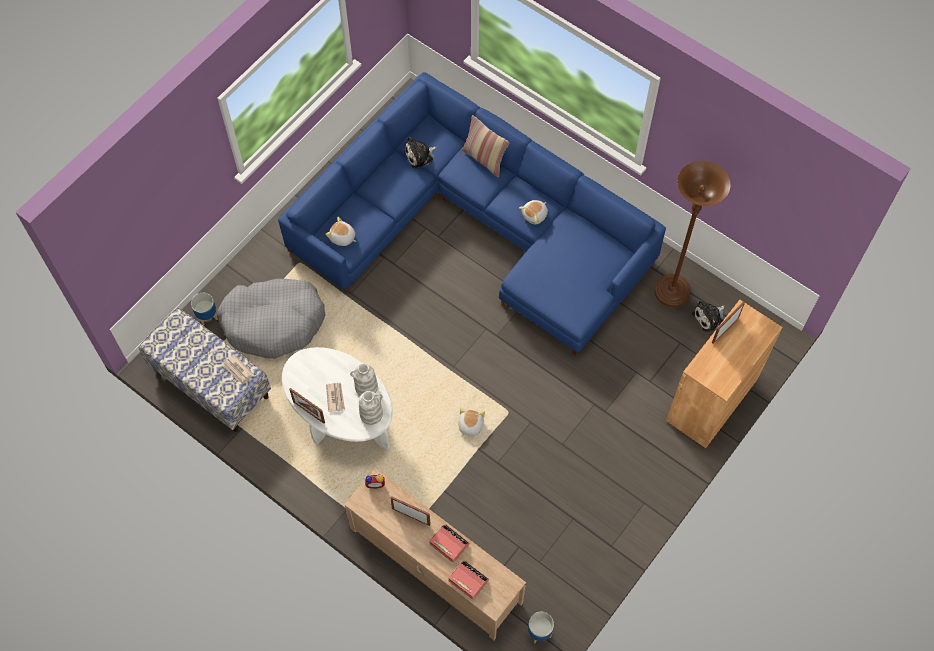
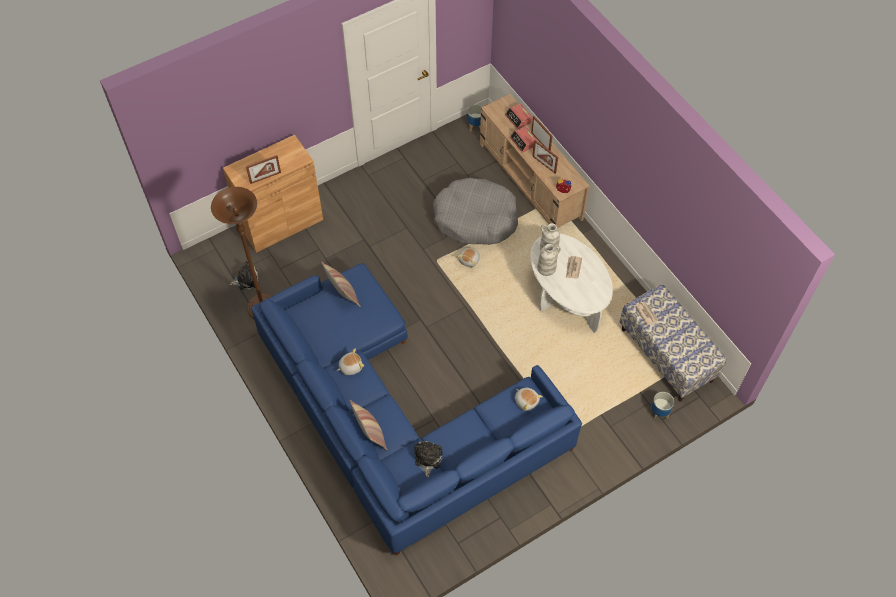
camera: 160 degrees left, 5 degrees down
(273, 322) = (602, 388): grey dog bed -> grey dog bed (475, 218)
(309, 412) = (597, 263): picture frame -> picture frame (540, 142)
(420, 155) = (427, 459): plush toy -> plush toy turned 75 degrees counterclockwise
(581, 288) = (343, 294): none -> pillow

